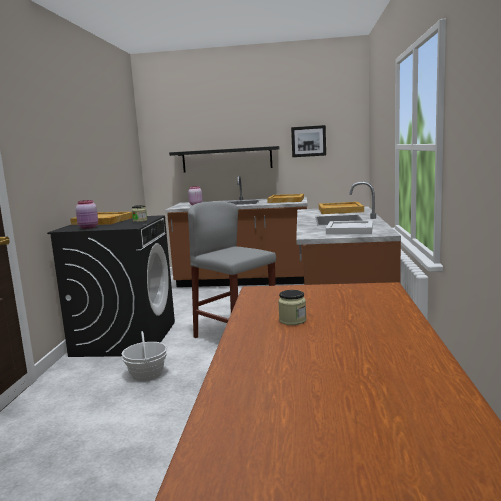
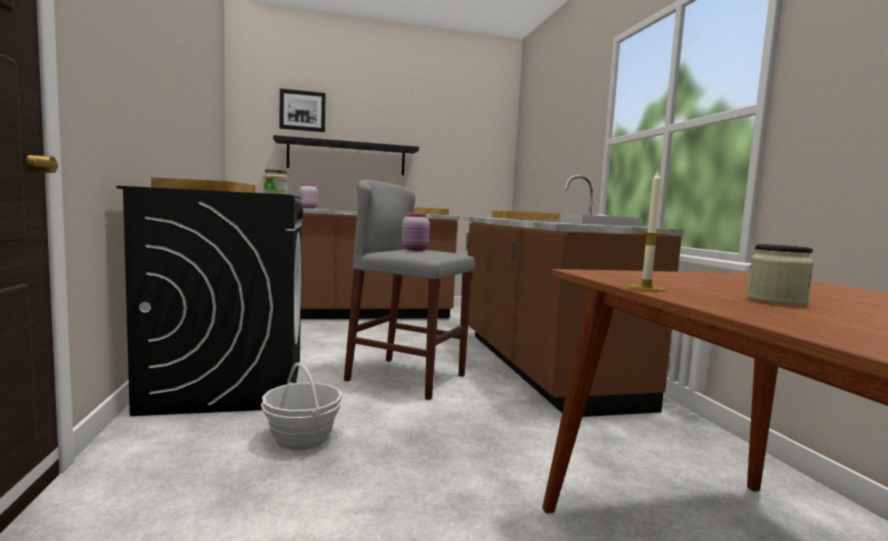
camera: 20 degrees left, 5 degrees down
(89, 227) = (195, 189): pink jar -> pink jar (415, 250)
(246, 309) = (646, 288): none -> candle
(308, 141) = (449, 148): picture -> picture (302, 111)

